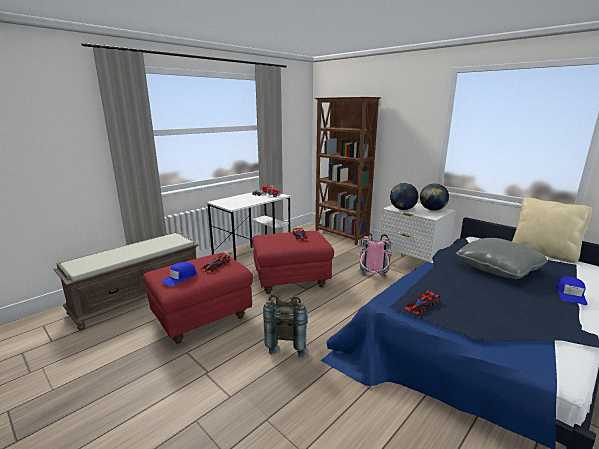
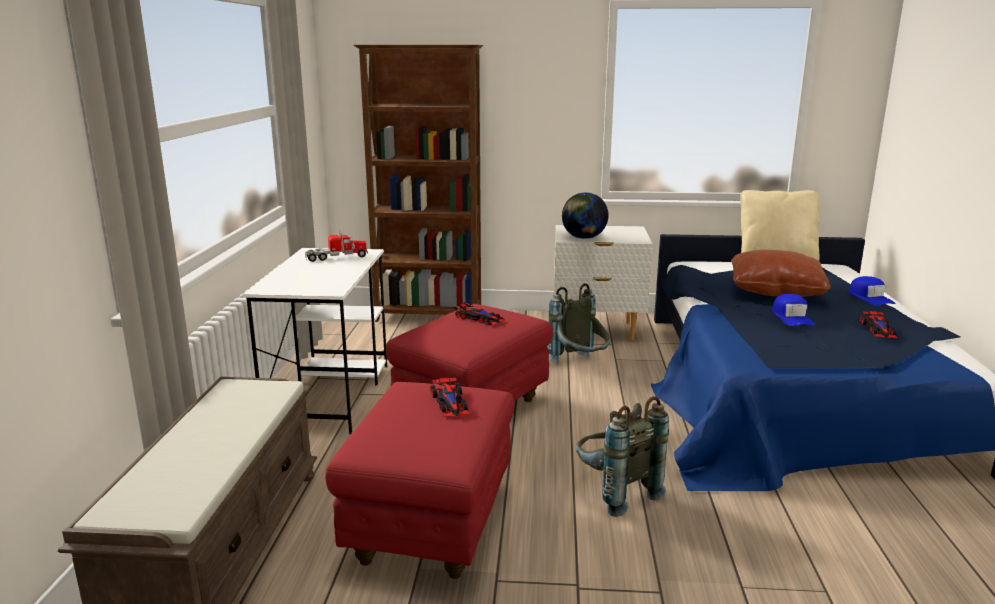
camera: 40 degrees left, 0 degrees up
(179, 278) = (433, 441): blue cap -> blue cap (792, 317)
(373, 279) = (580, 366): pink backpack -> grey backpack
(421, 305) = (791, 353): toy car -> toy car (878, 329)
(432, 210) = (619, 231): globe -> none
(498, 269) = (775, 291): grey pillow -> brown pillow

